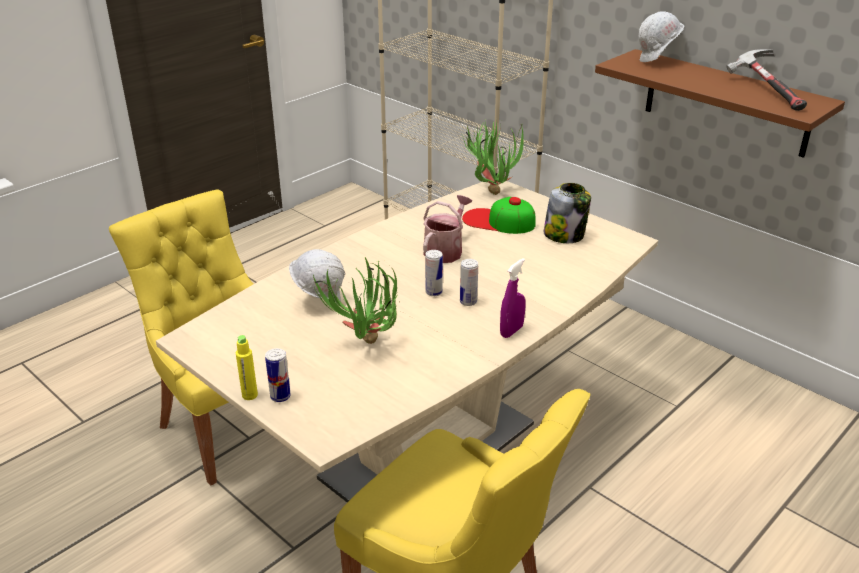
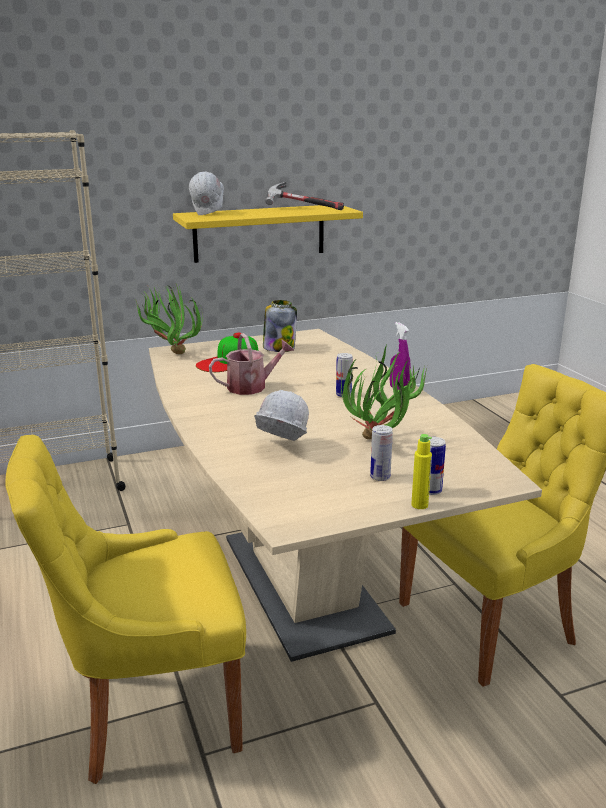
camera: 65 degrees left, 10 degrees down
(433, 292) = (316, 403): can -> can (380, 477)
(445, 250) = (252, 387): watering can -> watering can turned 105 degrees clockwise
(726, 103) = (259, 233): brown shelf -> yellow shelf

